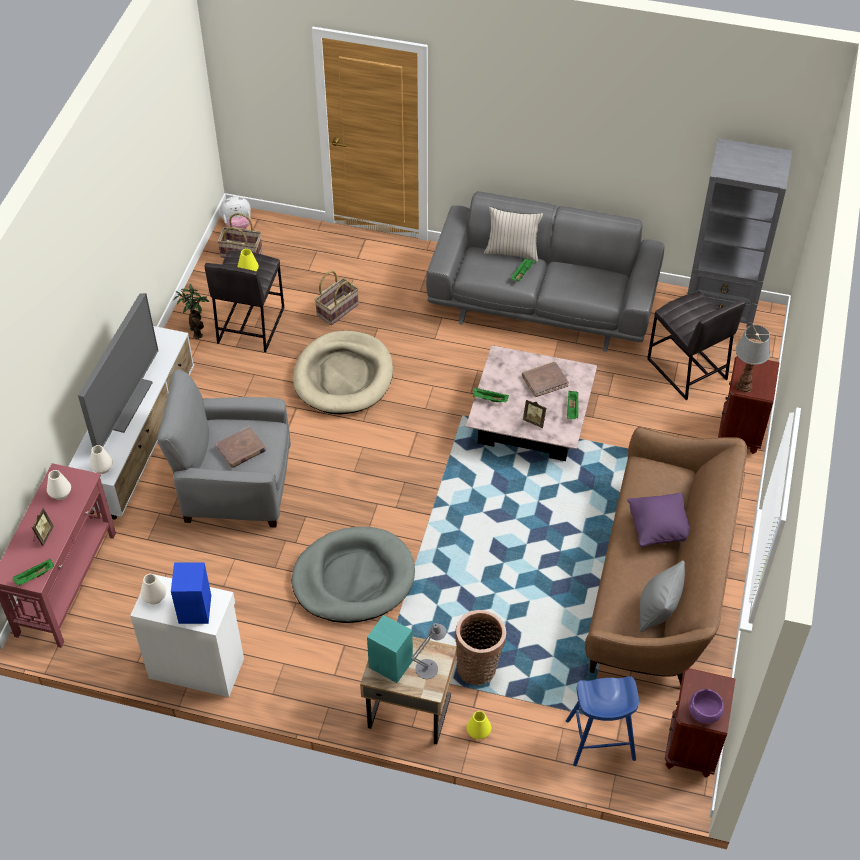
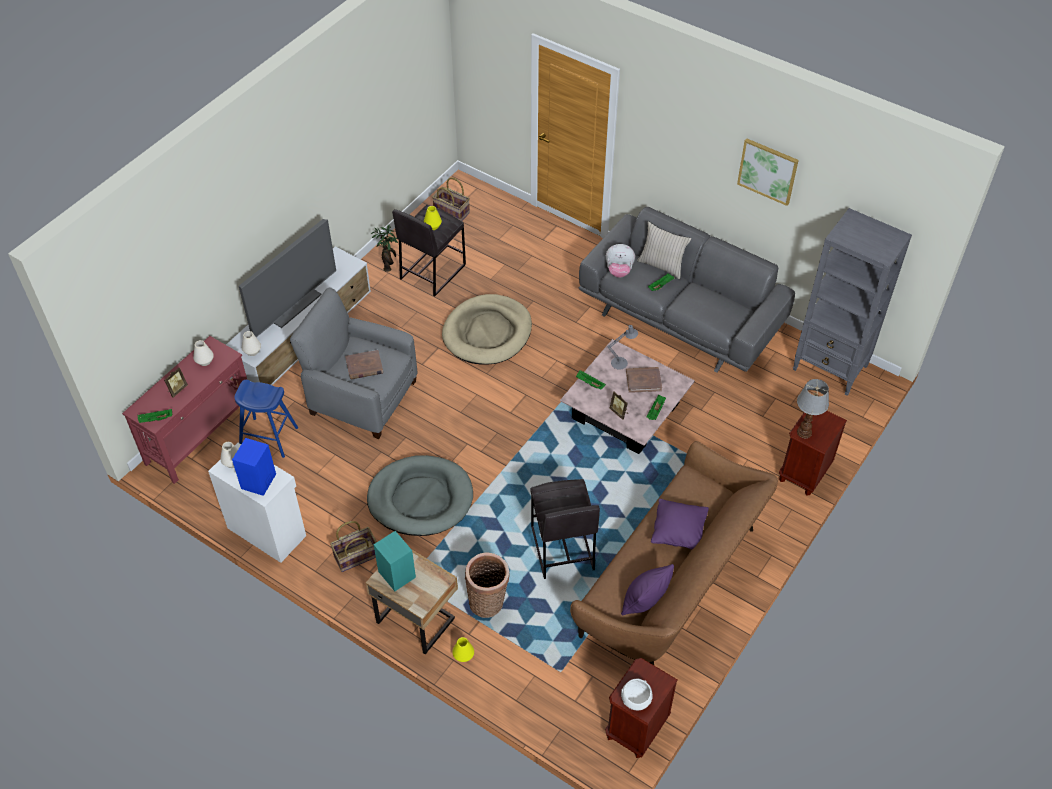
camera: 20 degrees right, 0 degrees up
(237, 225) = (458, 189): plush toy -> plush toy (619, 271)
(337, 309) = (507, 277): basket -> basket (356, 555)
(429, 667) = (426, 586): grey table lamp -> grey table lamp (621, 362)
(600, 740) = (561, 696): blue stool -> blue stool (269, 437)
(618, 119) = (768, 171): none -> picture
(657, 611) = (644, 601): grey pillow -> purple pillow
(686, 370) = (780, 407): grey stool -> grey stool (561, 548)
(704, 713) = (635, 700): purple bowl -> white bowl

